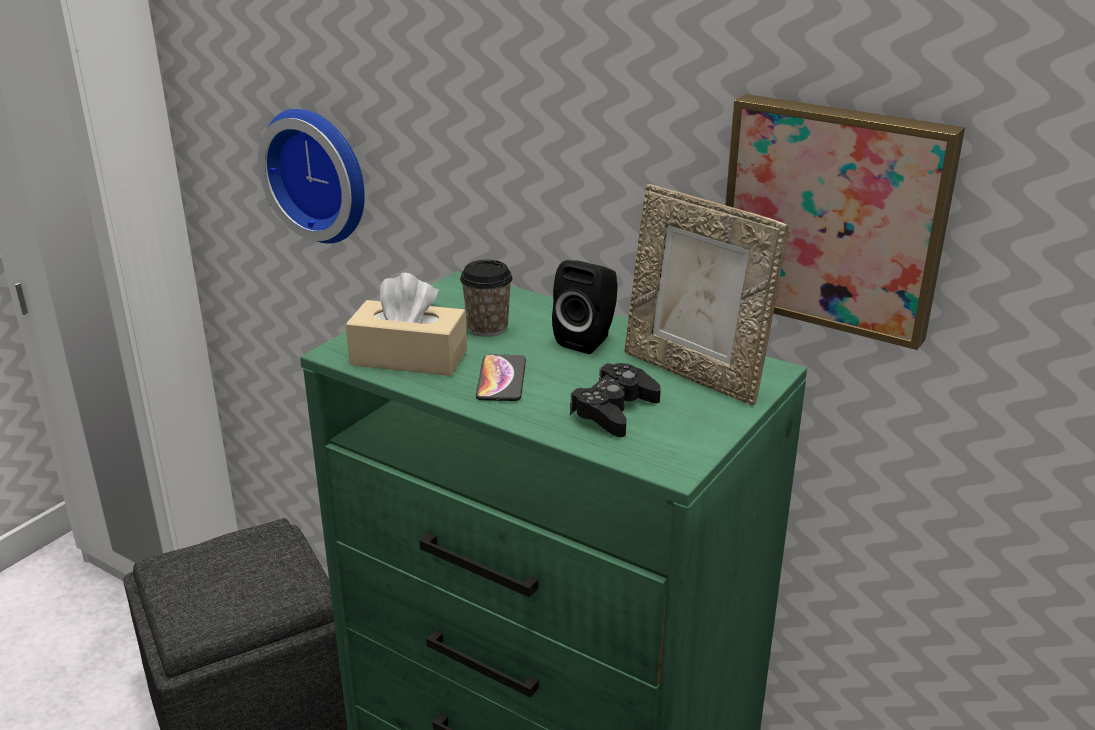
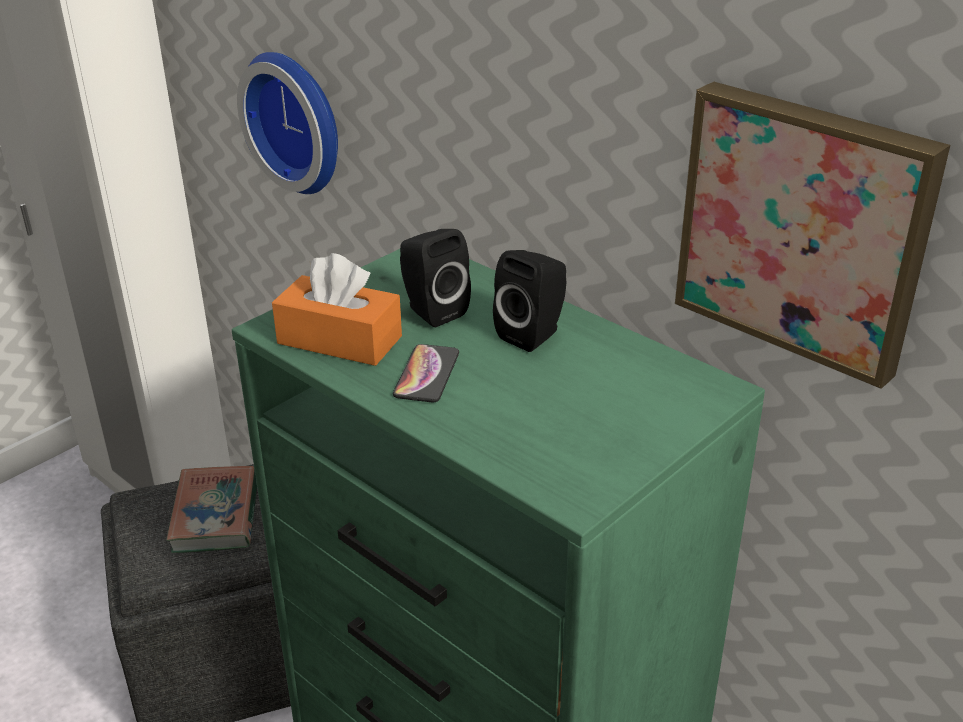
camera: 10 degrees right, 5 degrees up
(248, 570) = (216, 515): none -> book
(409, 357) = (339, 340): beige tissue box -> orange tissue box
(487, 328) = (431, 311): cup -> black speaker
(614, 410) = (534, 423): black game controller -> none
(694, 374) = (635, 387): picture frame -> none

